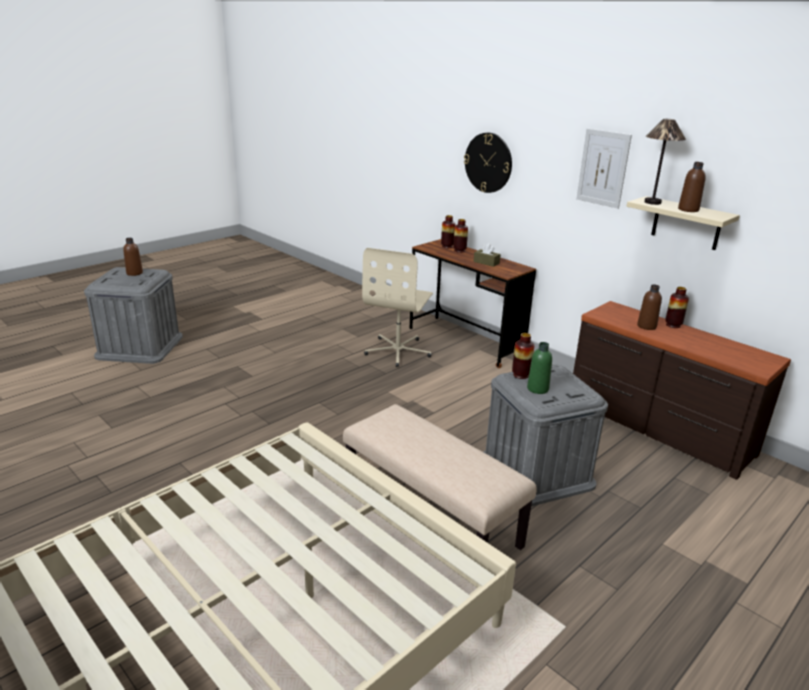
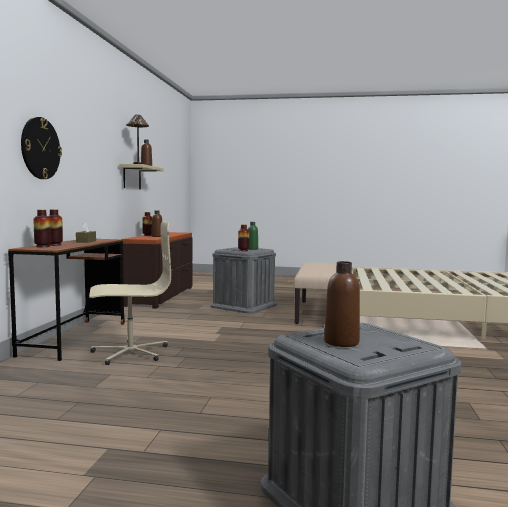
camera: 125 degrees left, 20 degrees down
(603, 168) = (103, 147): picture -> none

